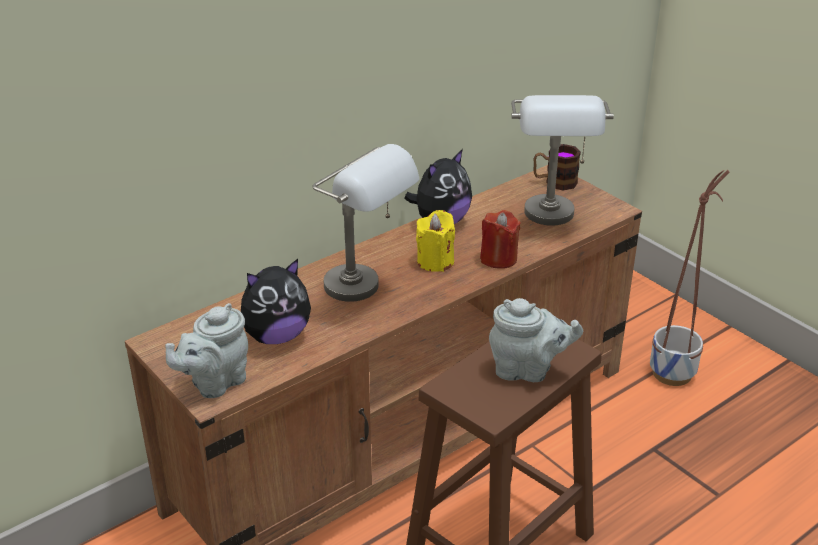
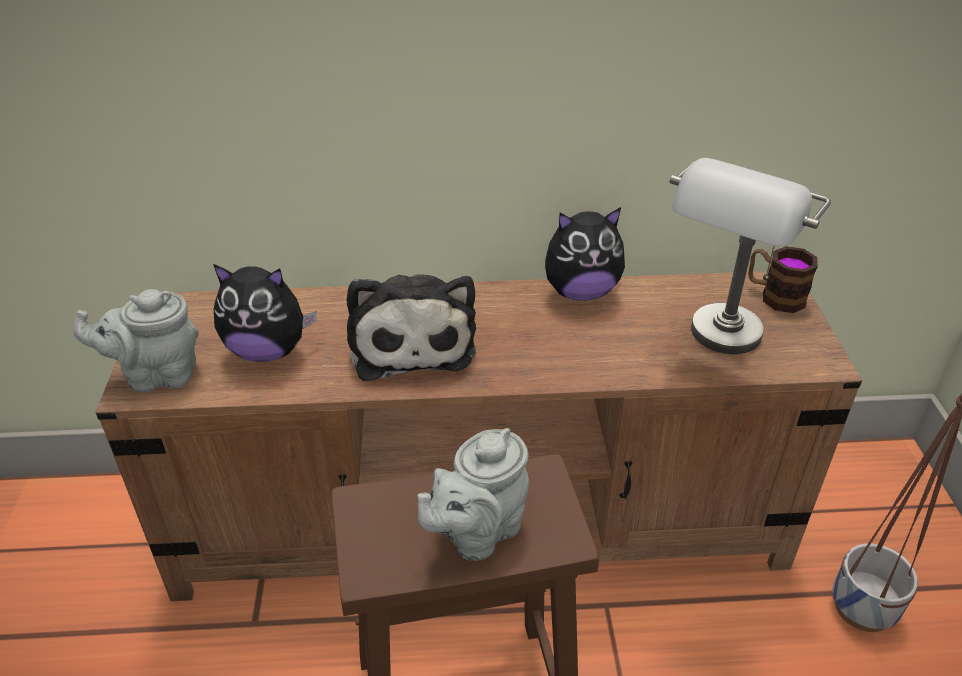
camera: 35 degrees right, 5 degrees up
(367, 291) = (411, 341): grey table lamp -> plush toy
(435, 261) = (522, 337): yellow candle -> none
(498, 258) = (599, 365): red candle -> none
(527, 370) = (477, 533): grey teapot -> grey teapot turned 90 degrees clockwise

